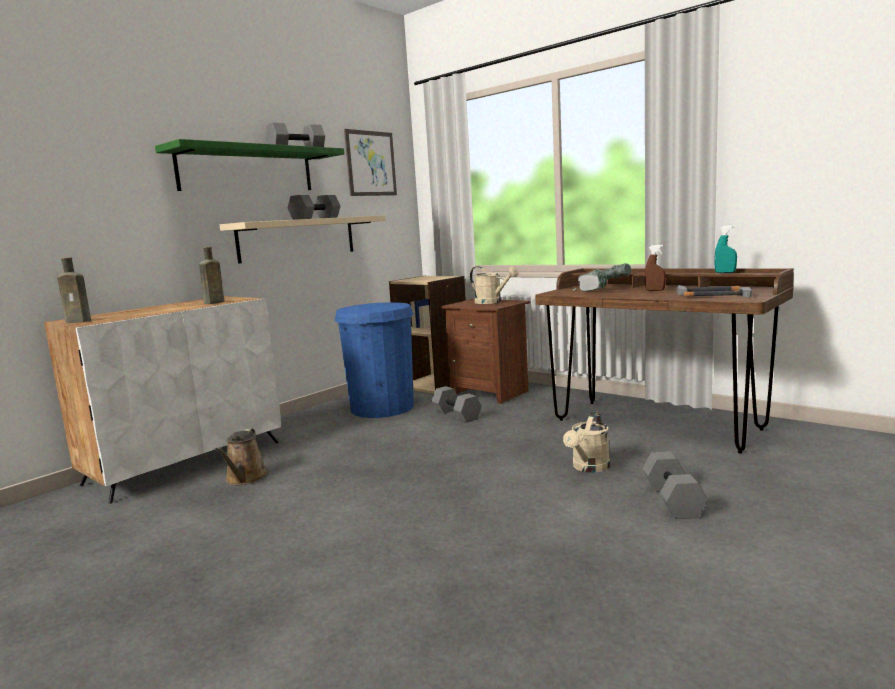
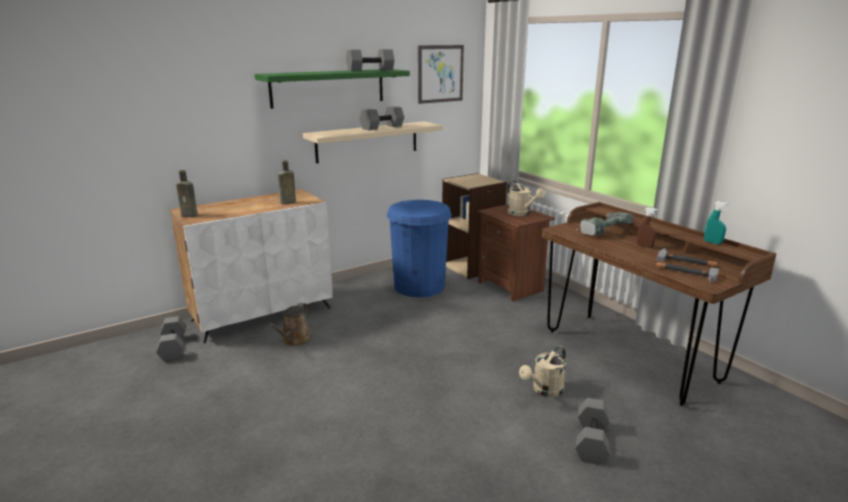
camera: 15 degrees right, 10 degrees up
(457, 414) = (473, 306): grey dumbbell -> grey dumbbell (174, 348)

